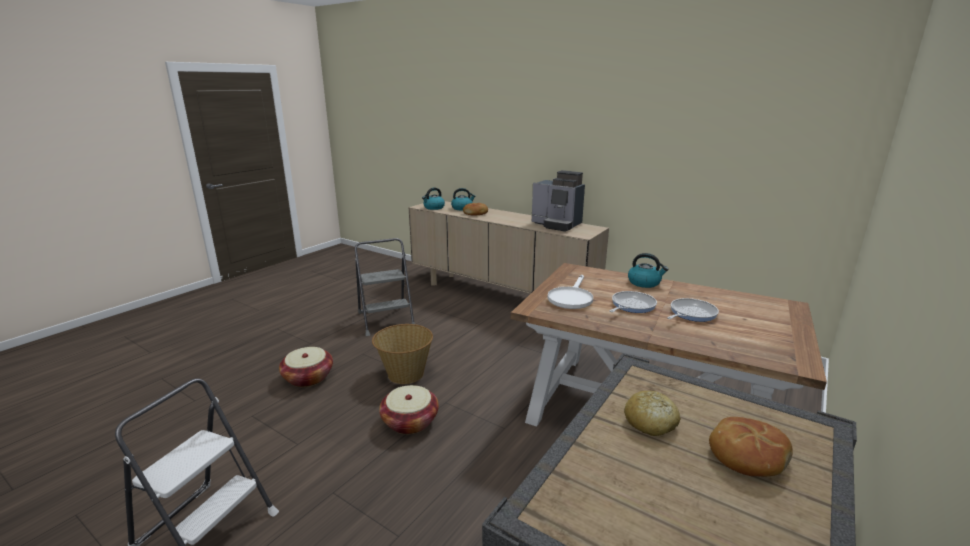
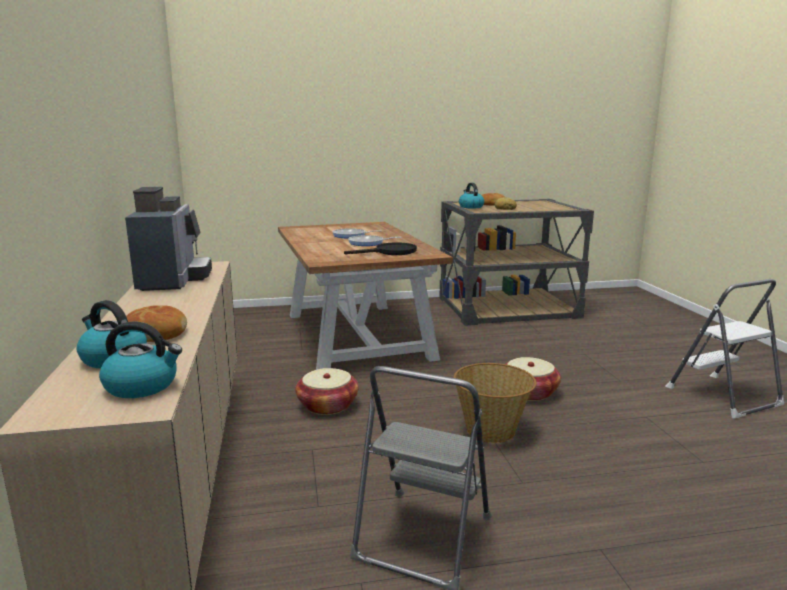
camera: 135 degrees left, 5 degrees down
(308, 378) = (620, 480): basket -> basket (327, 405)
(571, 298) = (390, 252): white frying pan -> black frying pan
(644, 283) = (313, 246): kettle -> kettle (470, 207)

